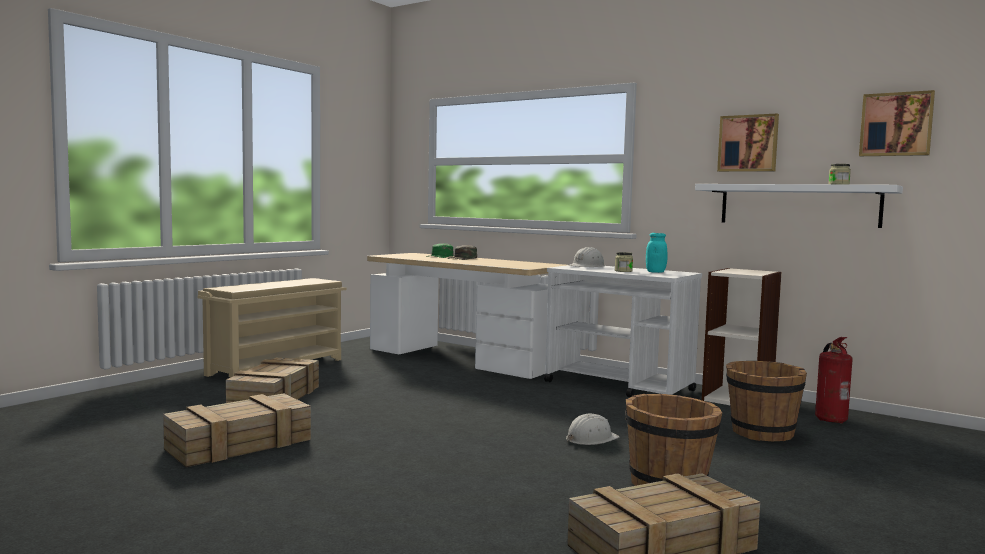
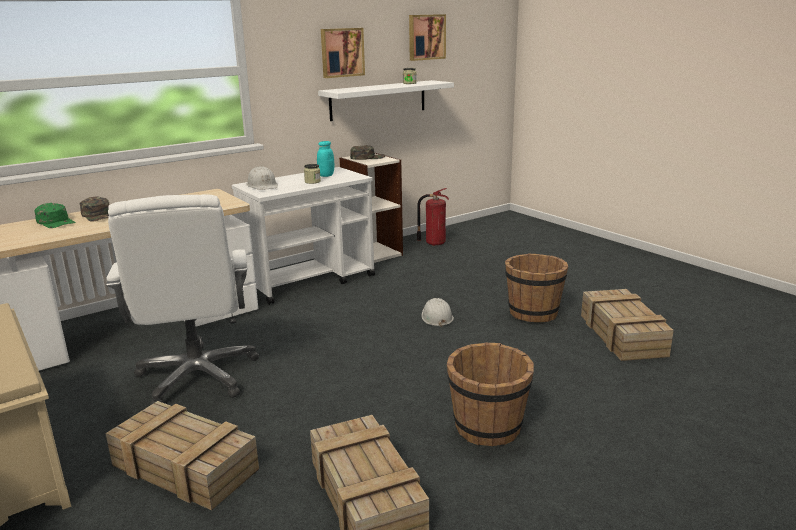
camera: 70 degrees left, 15 degrees up
(398, 382) = (198, 376): none -> white office chair
(746, 271) = (367, 157): none -> green cap
(761, 433) = (449, 266): brown bucket -> brown bucket (487, 427)

